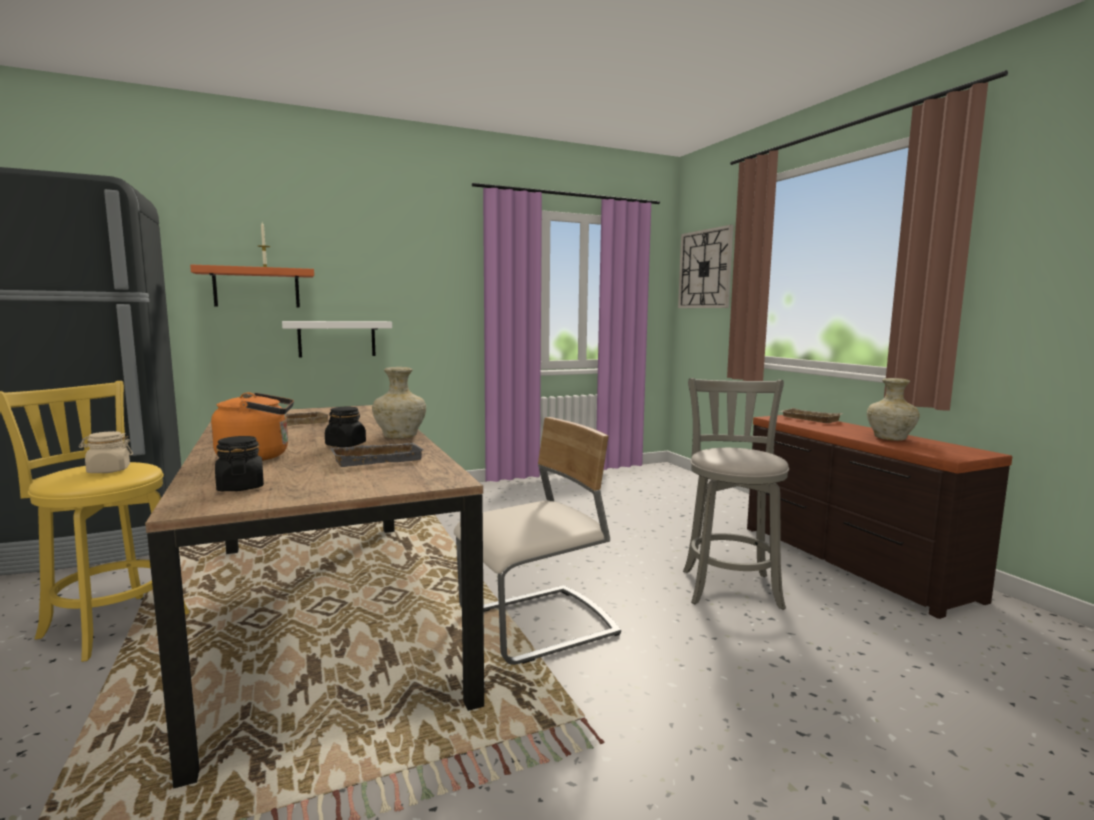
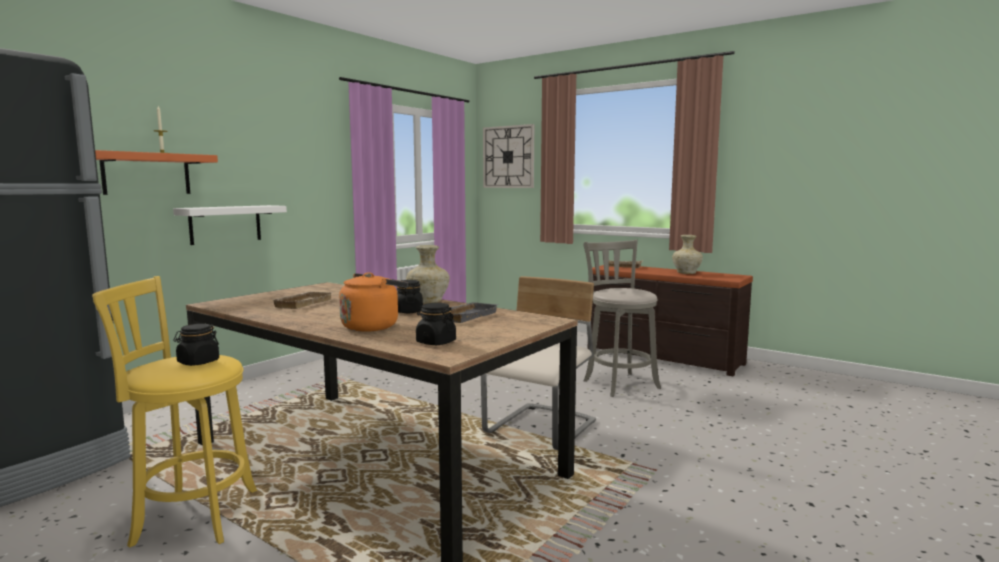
camera: 30 degrees left, 0 degrees up
(108, 470) = (198, 362): beige jar -> black jar

